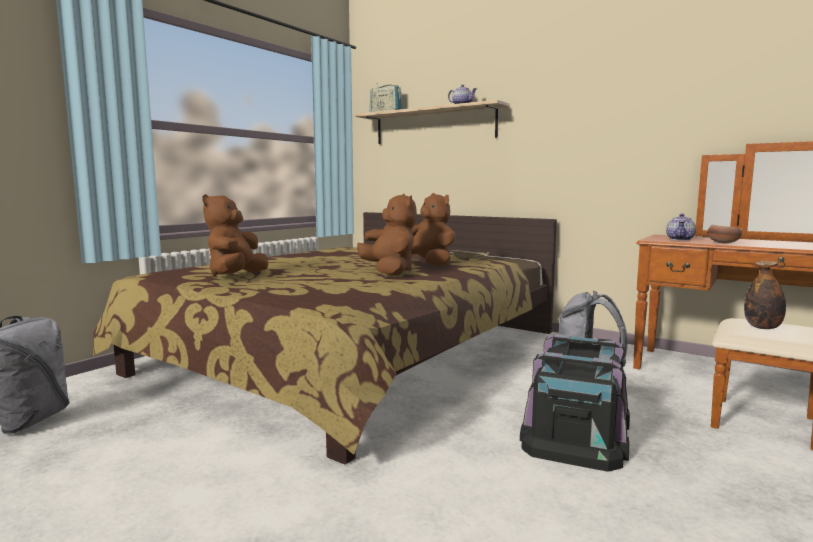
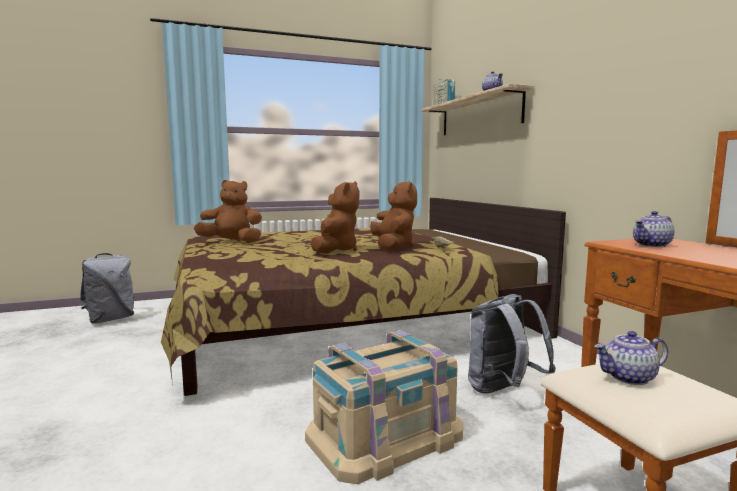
camera: 35 degrees right, 0 degrees up
(236, 277) = (232, 242): brown plush toy -> brown plush toy turned 45 degrees clockwise
(577, 432) = (385, 436): black storage box -> beige storage box
(722, 243) = (687, 255): bowl -> none
(762, 327) = (628, 378): bottle -> teapot

